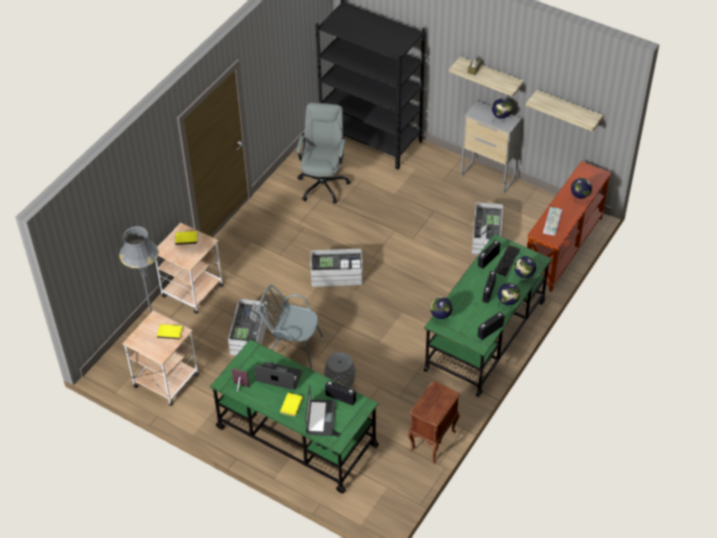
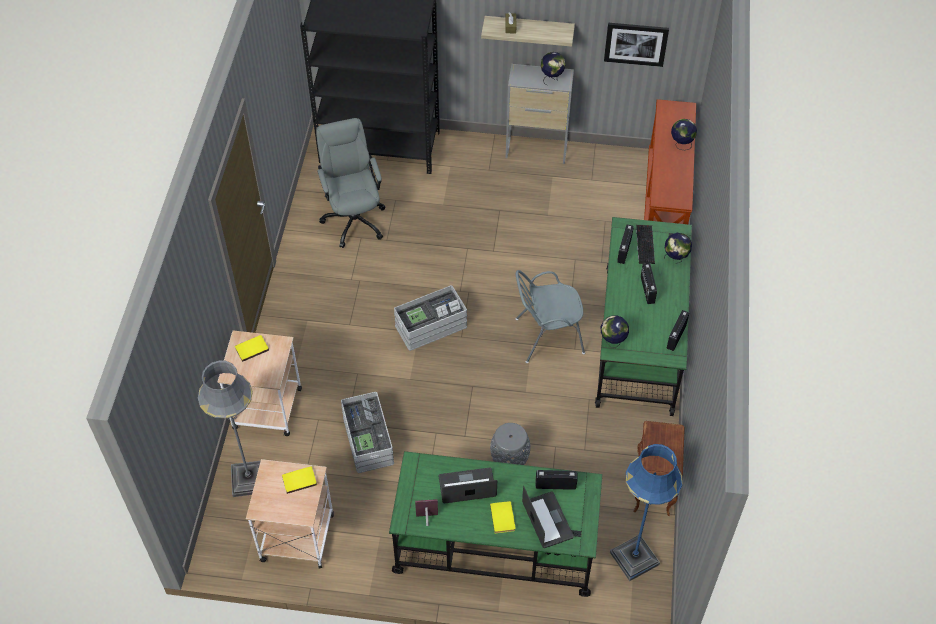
camera: 25 degrees left, 5 degrees up
(291, 348) = (428, 437): grey chair -> grey chair (546, 336)
(391, 481) = (634, 558): none -> blue floor lamp
(487, 236) = (575, 220): grey storage box -> none
(507, 305) = (676, 298): globe -> none
(553, 222) = (668, 181): keyboard -> none
(568, 110) = (636, 43): shelf -> picture

